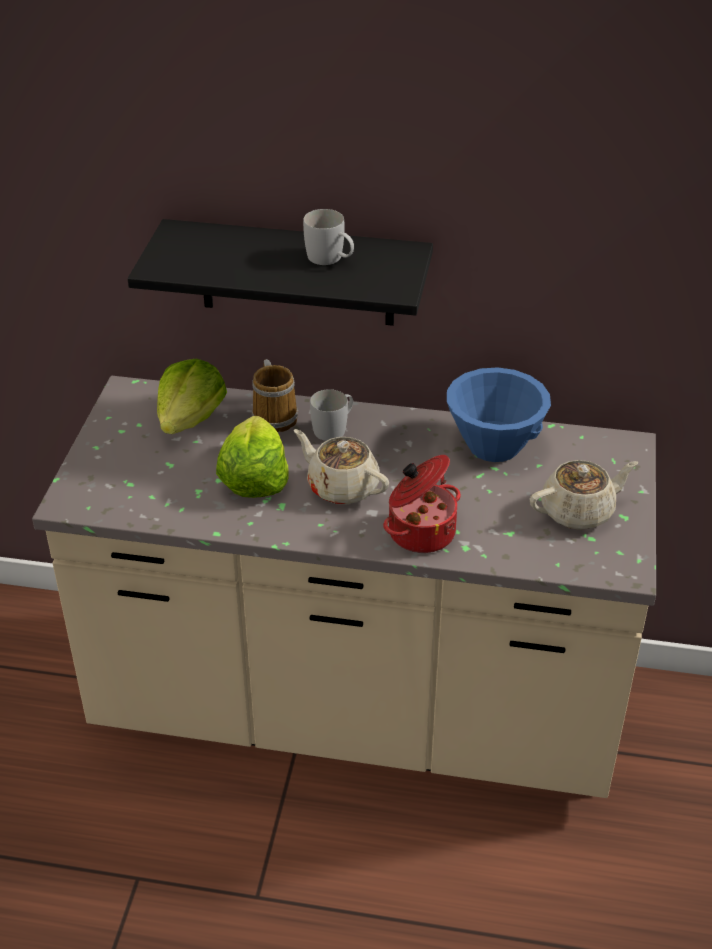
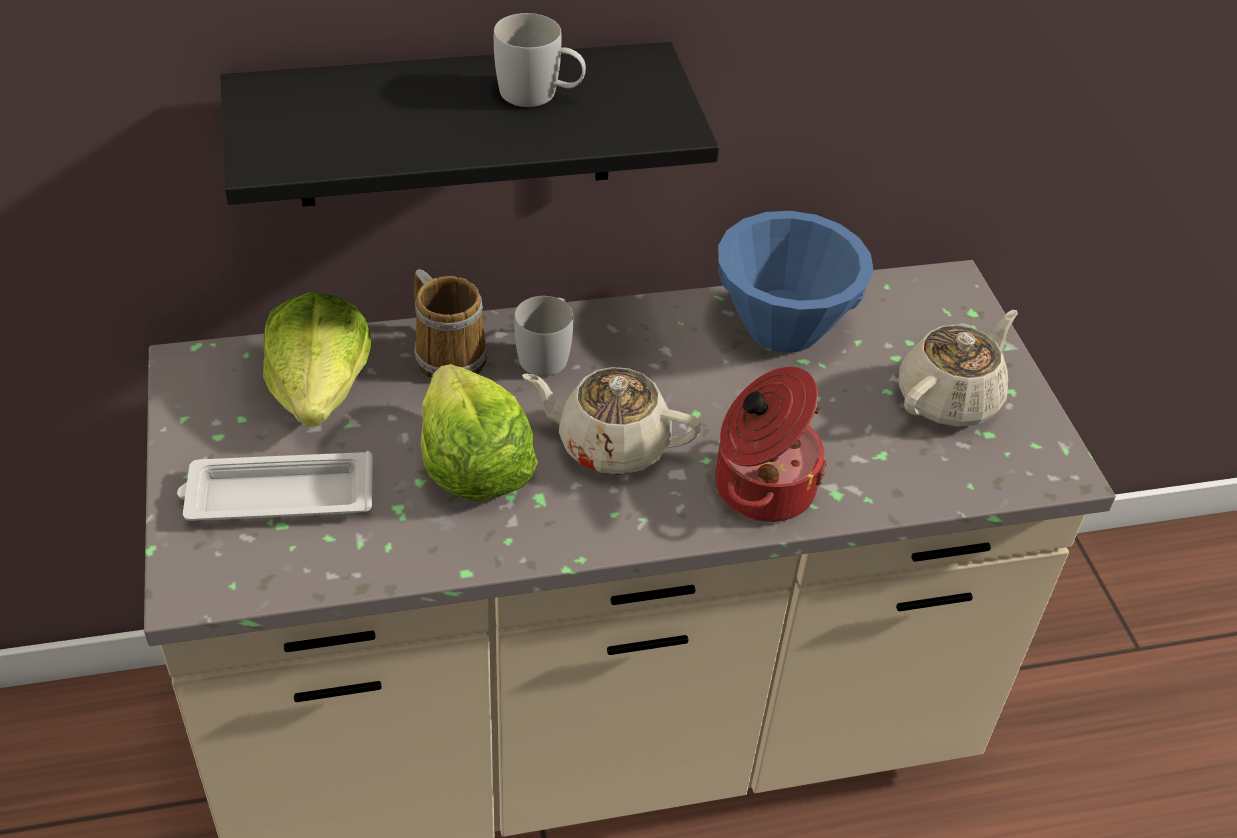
camera: 25 degrees left, 5 degrees up
(135, 469) = (277, 497): none -> white tray

